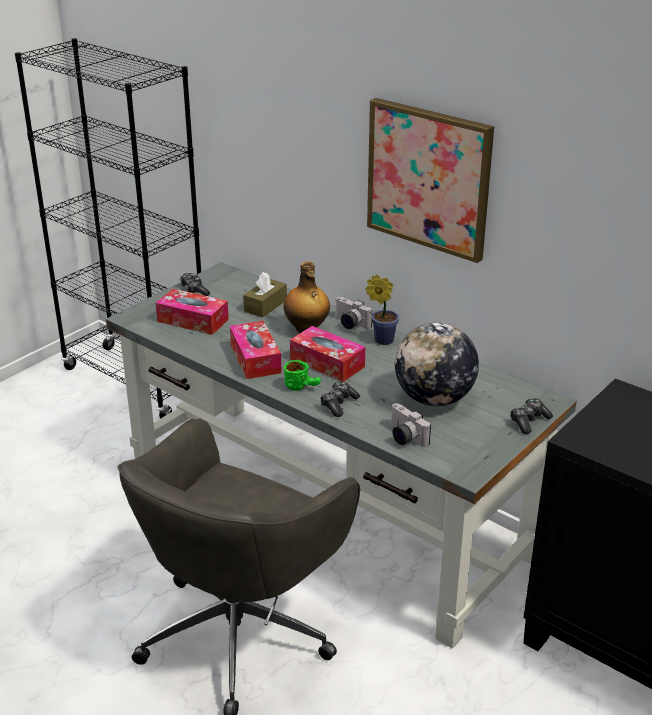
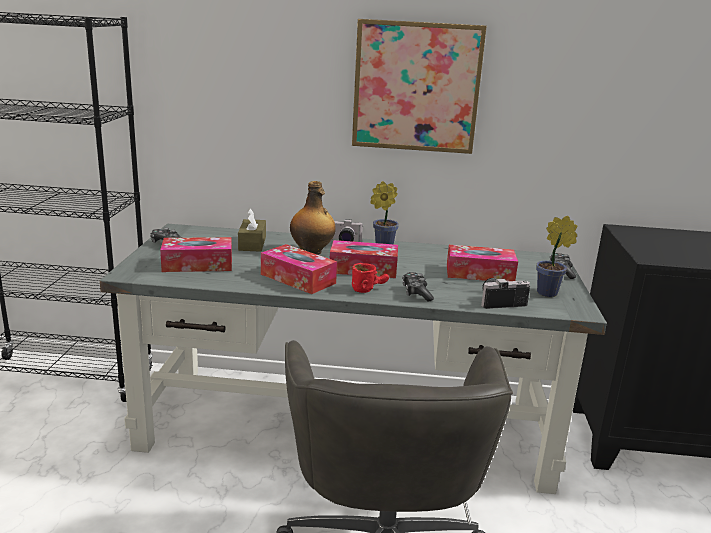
camera: 35 degrees left, 10 degrees down
(303, 387) = (369, 288): green mug -> red mug
(404, 437) = (500, 302): camera -> camera turned 150 degrees clockwise
(434, 399) = (479, 273): globe -> tissue box
(471, 443) = (550, 293): none -> potted plant

